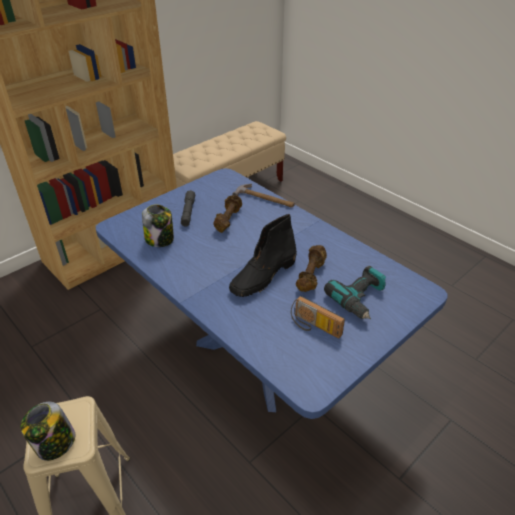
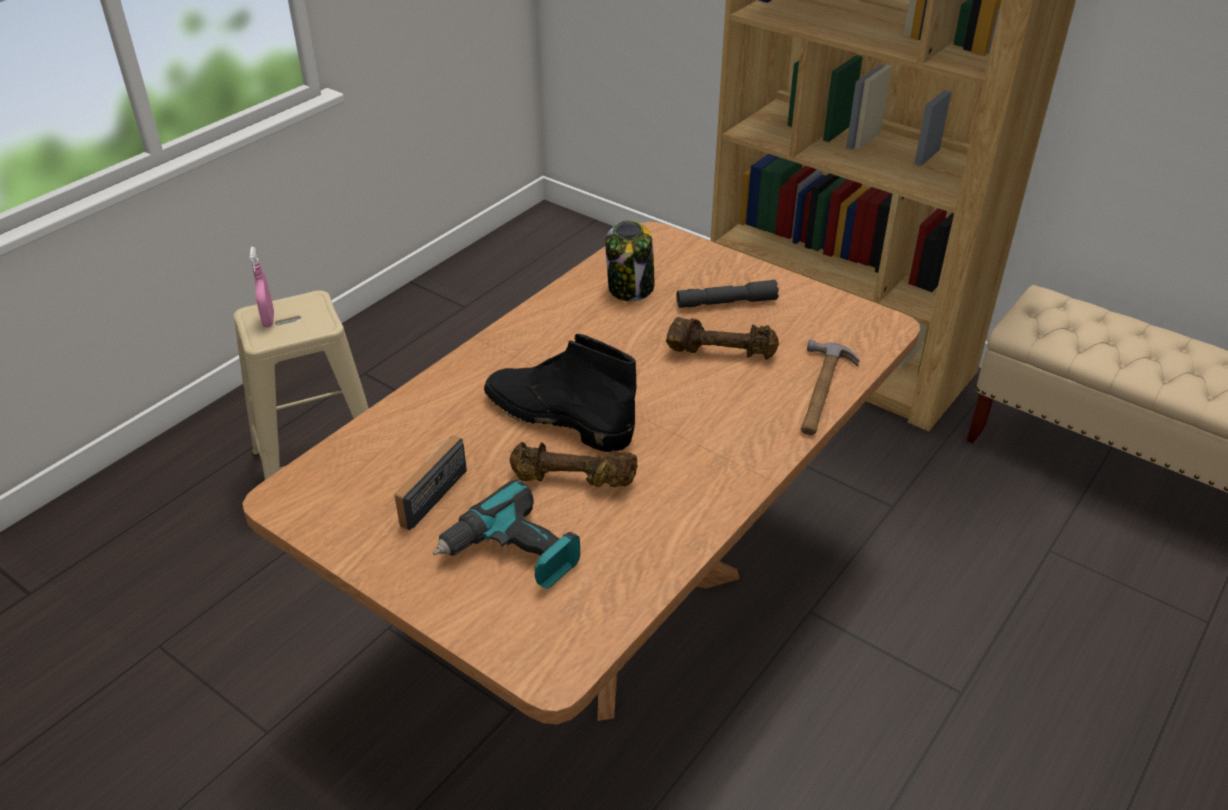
camera: 80 degrees right, 0 degrees up
(55, 444) = (268, 320): jar -> pink spray bottle
(258, 357) = (615, 608): blue dining table -> brown dining table

